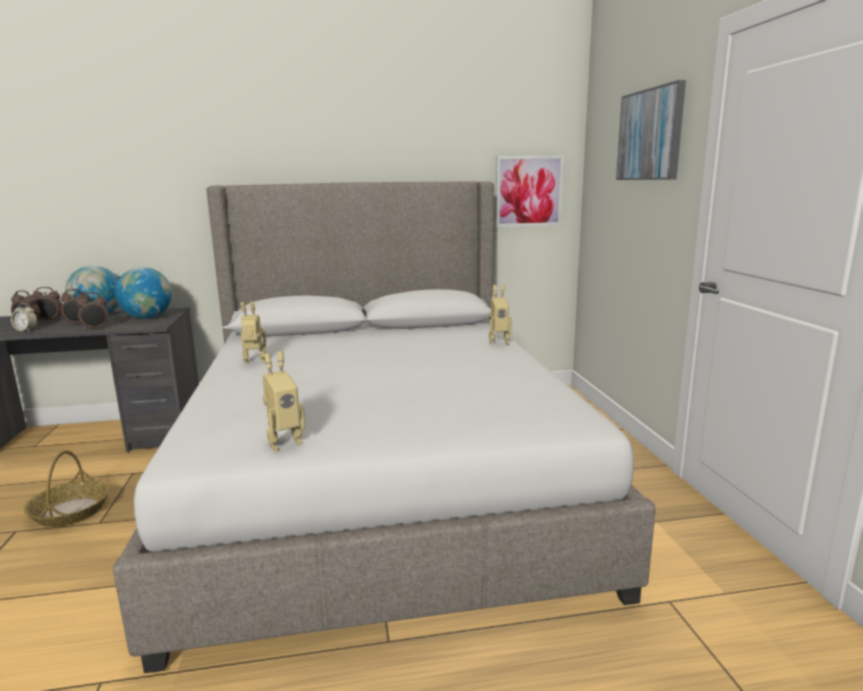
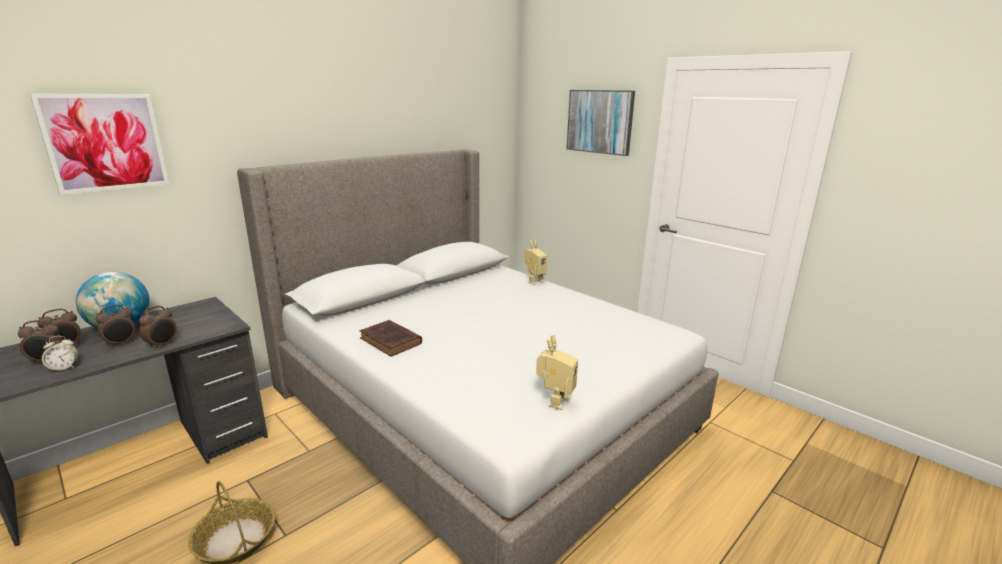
camera: 35 degrees left, 5 degrees up
(148, 318) = (197, 319): globe -> none
(254, 362) = (391, 341): toy robot -> brown book
(528, 191) = (488, 154): picture -> picture (105, 142)

